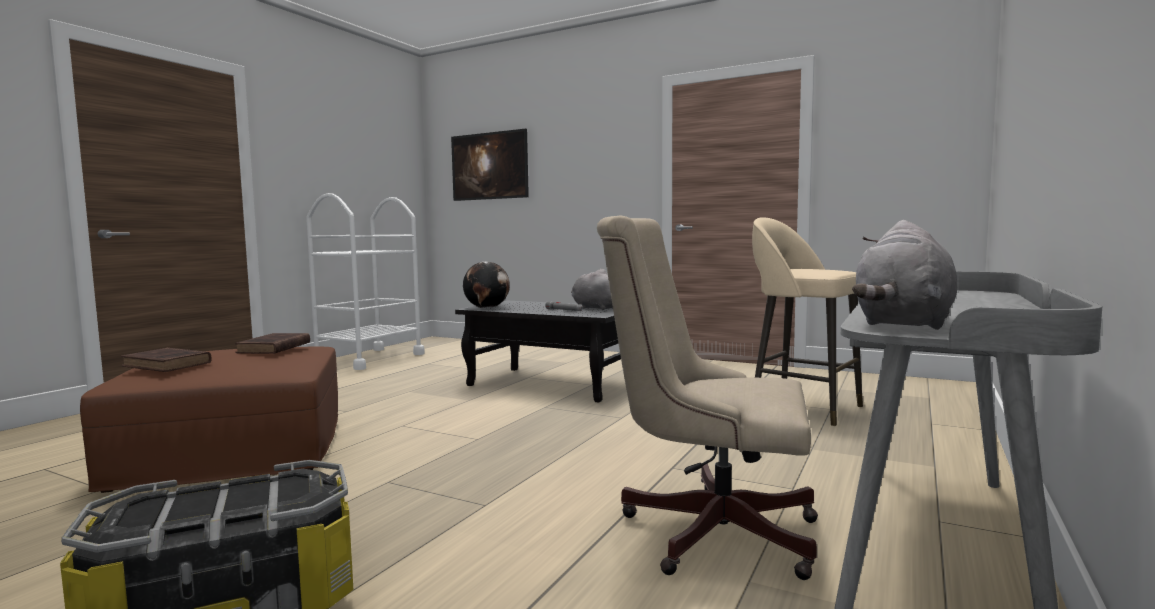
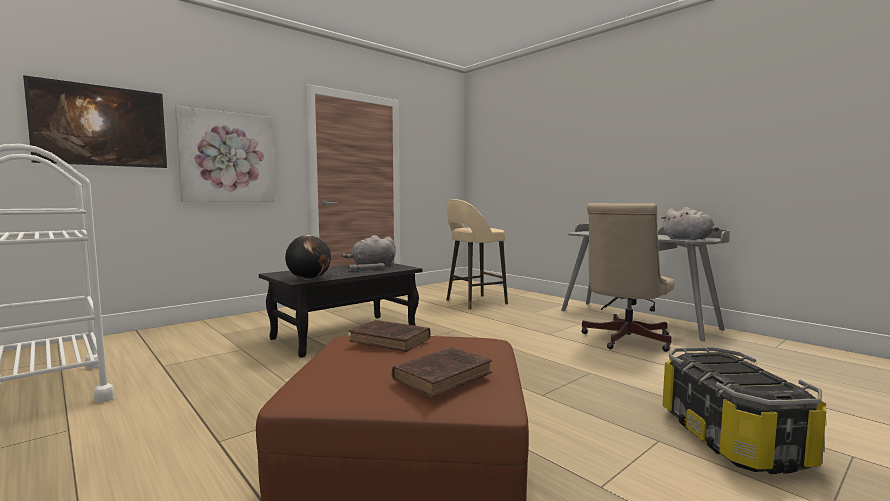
camera: 70 degrees left, 0 degrees up
(576, 181) = (228, 157): none -> picture

